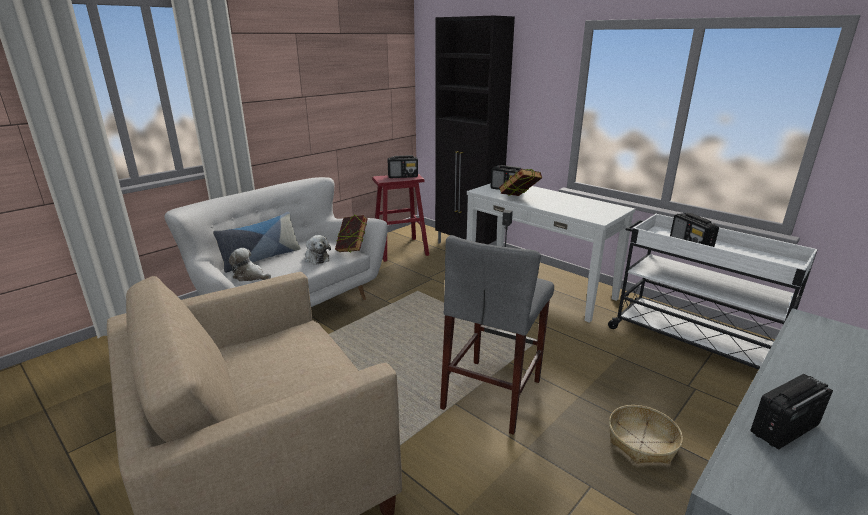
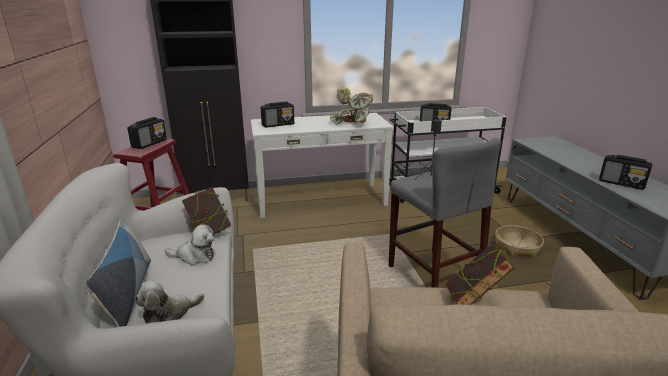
camera: 55 degrees left, 0 degrees up
(519, 199) = (307, 128): book -> book (473, 302)
(573, 209) = (352, 123): none -> potted plant
(783, 429) = (622, 183): radio -> radio turned 60 degrees counterclockwise

